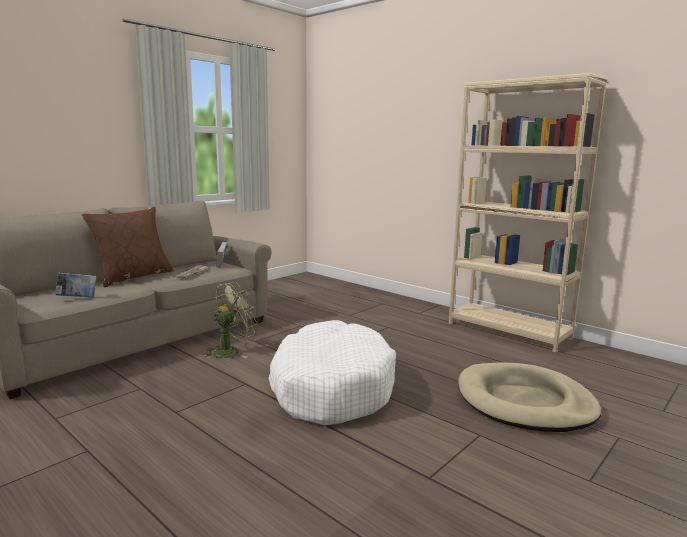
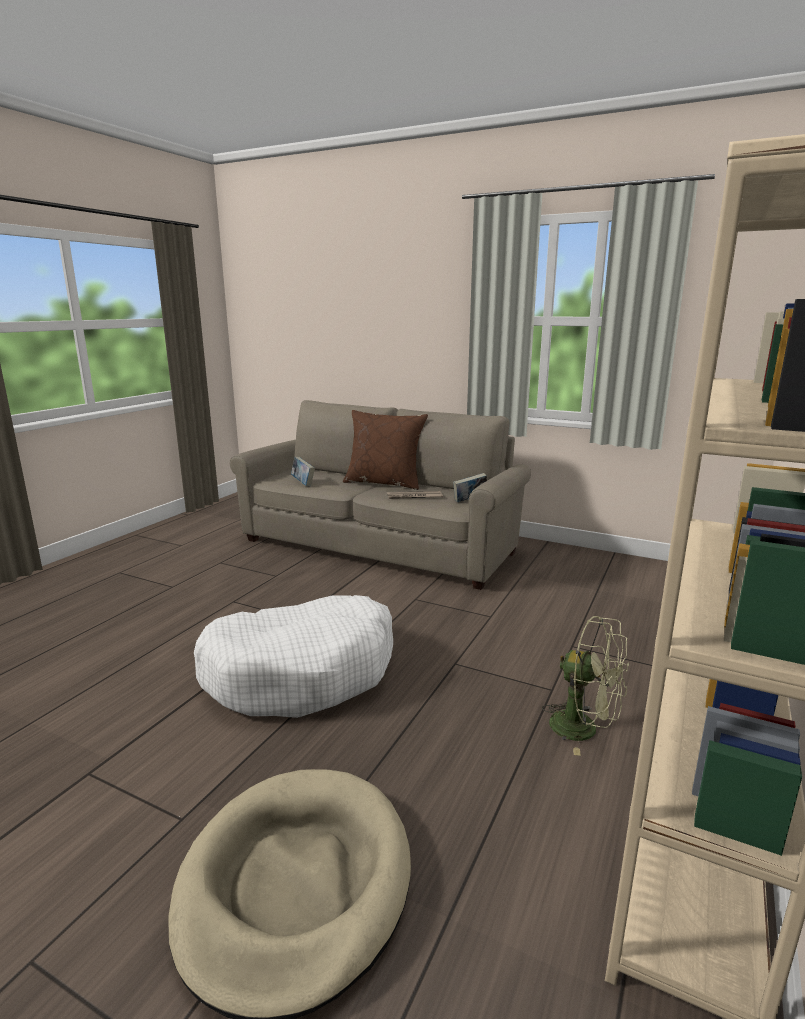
camera: 75 degrees right, 5 degrees up
(231, 351) = (377, 593): green fan -> green fan (584, 729)

